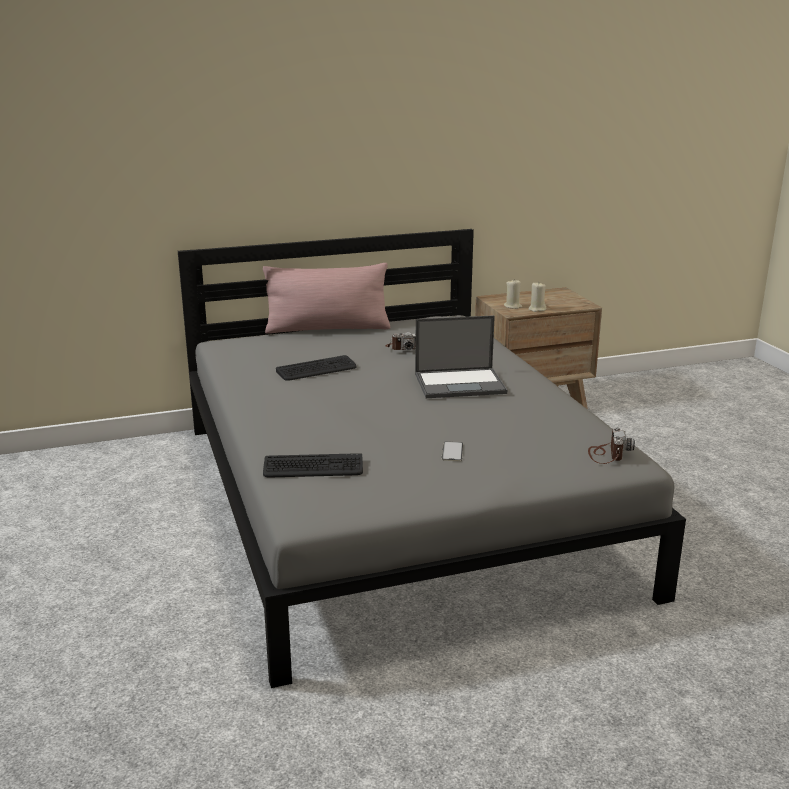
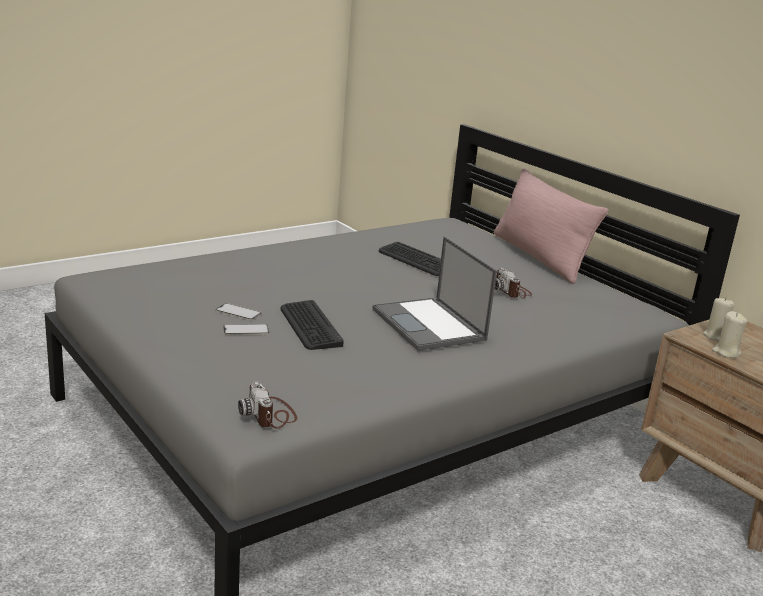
camera: 70 degrees right, 0 degrees up
(313, 467) = (186, 274): keyboard -> keyboard (310, 326)
(413, 451) = (238, 312): none -> phone
(607, 454) = (270, 415): camera -> camera turned 75 degrees clockwise

